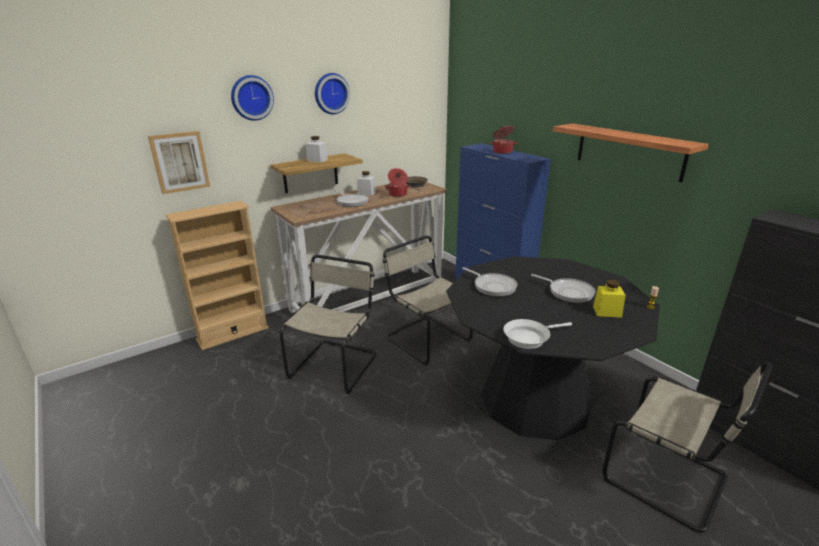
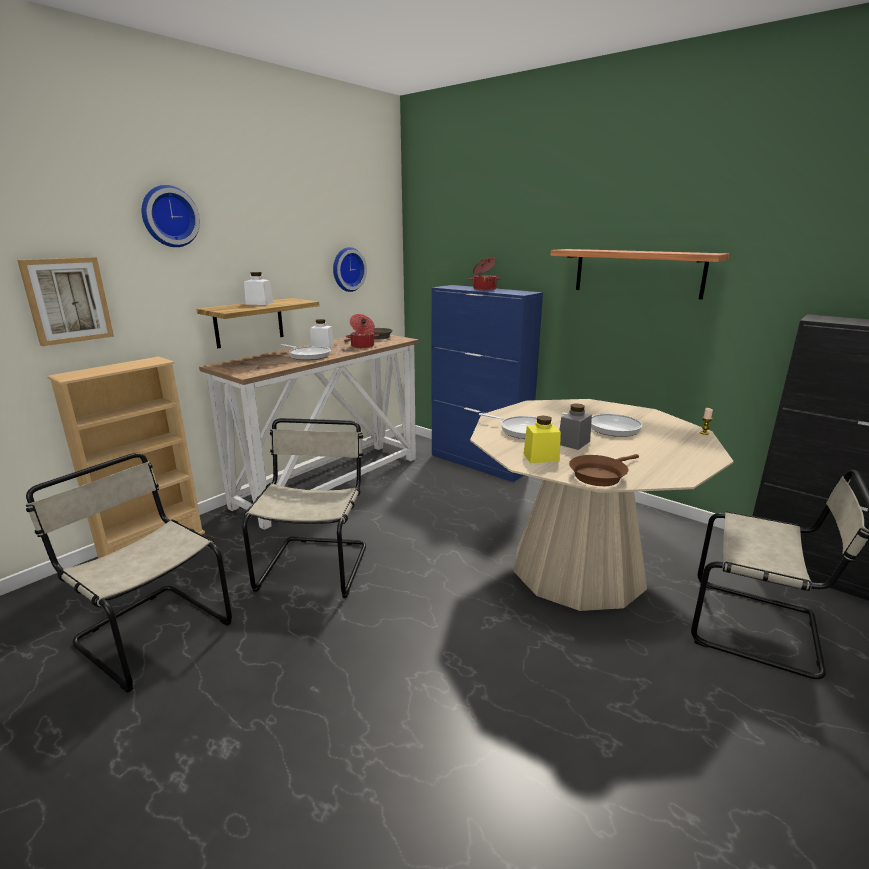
camera: 15 degrees left, 5 degrees down
(331, 93) = (271, 220): wall clock -> wall clock (347, 269)
(425, 338) = (421, 519): beige chair -> beige chair (150, 632)
(527, 303) = (573, 443): none -> grey jar
(529, 338) = (600, 475): white frying pan -> brown frying pan
(535, 400) = (578, 568): black dining table -> beige dining table
(607, 312) = (664, 441): yellow jar -> yellow jar (541, 457)

